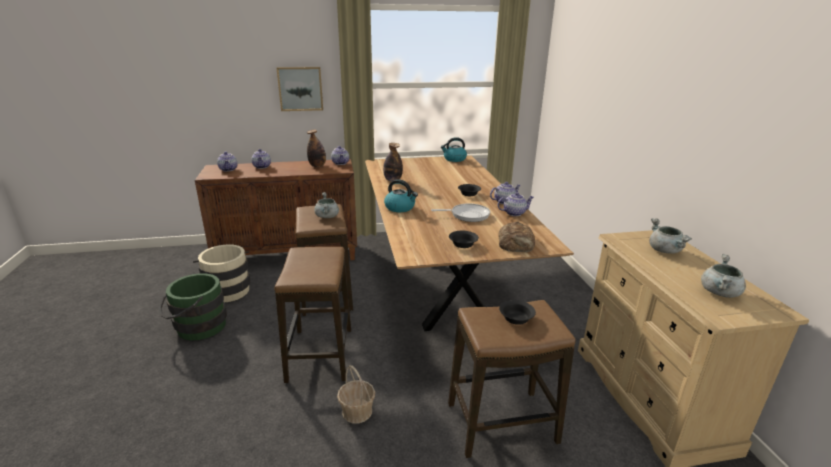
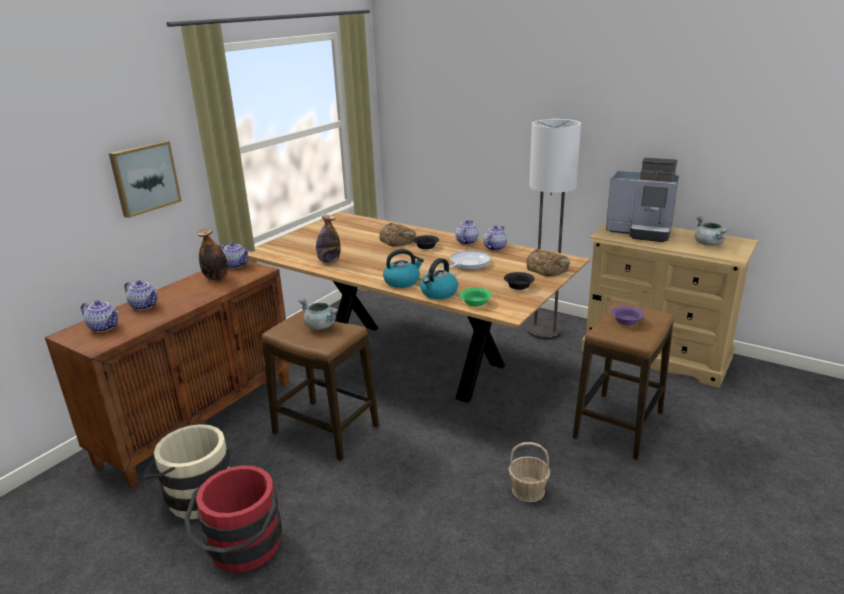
camera: 45 degrees left, 0 degrees up
(196, 328) = (242, 551): green bucket -> red bucket
(320, 354) = (421, 477): stool -> none
(407, 239) = (474, 302): none -> green bowl
(454, 159) = (334, 221): kettle -> kettle (438, 293)
(462, 183) = (398, 240): none -> bread
(517, 318) = (627, 321): black bowl -> purple bowl
(573, 318) = (544, 331): none -> floor lamp
(665, 251) = (641, 232): grey cooking pot -> coffee machine

